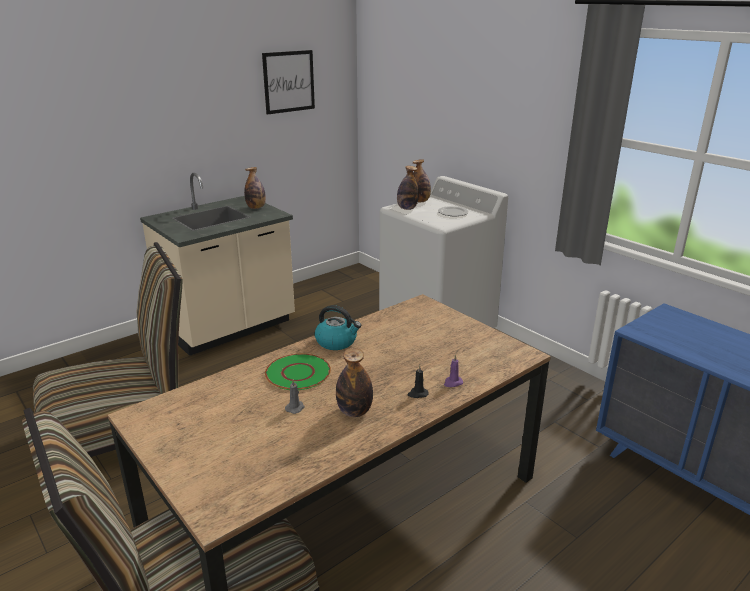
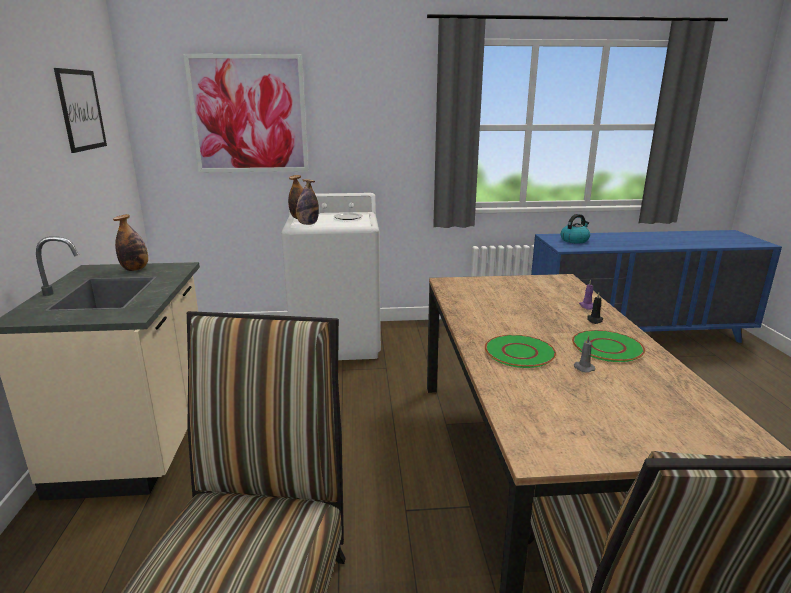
camera: 55 degrees left, 5 degrees down
(337, 342) = (477, 324): kettle -> kettle (574, 240)
(354, 412) = (606, 347): bottle -> green plate
(426, 93) = (249, 115): none -> picture

